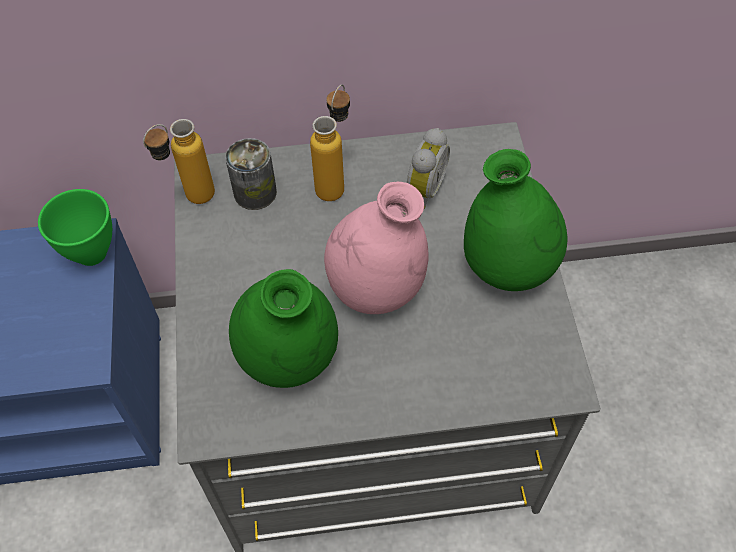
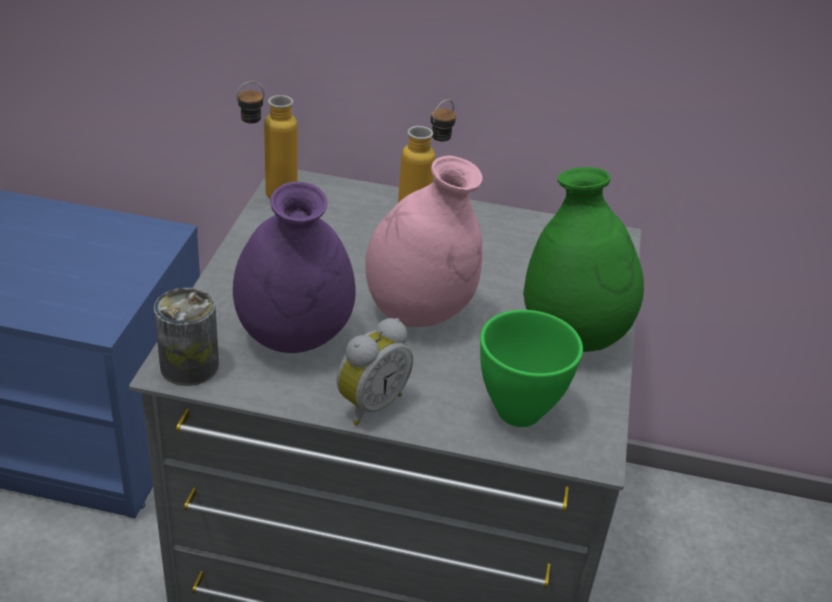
camera: 15 degrees right, 20 degrees down
(92, 252) = (158, 243): green bowl -> green bowl (520, 410)
(255, 192) = (336, 208): can -> can (189, 366)
(288, 358) = (293, 338): green vase -> purple vase
(423, 189) = (512, 251): alarm clock -> alarm clock (369, 404)

